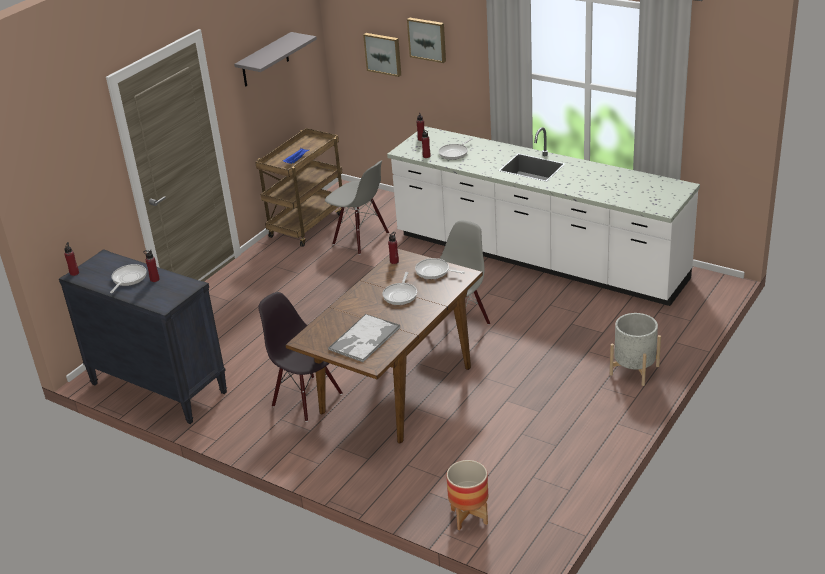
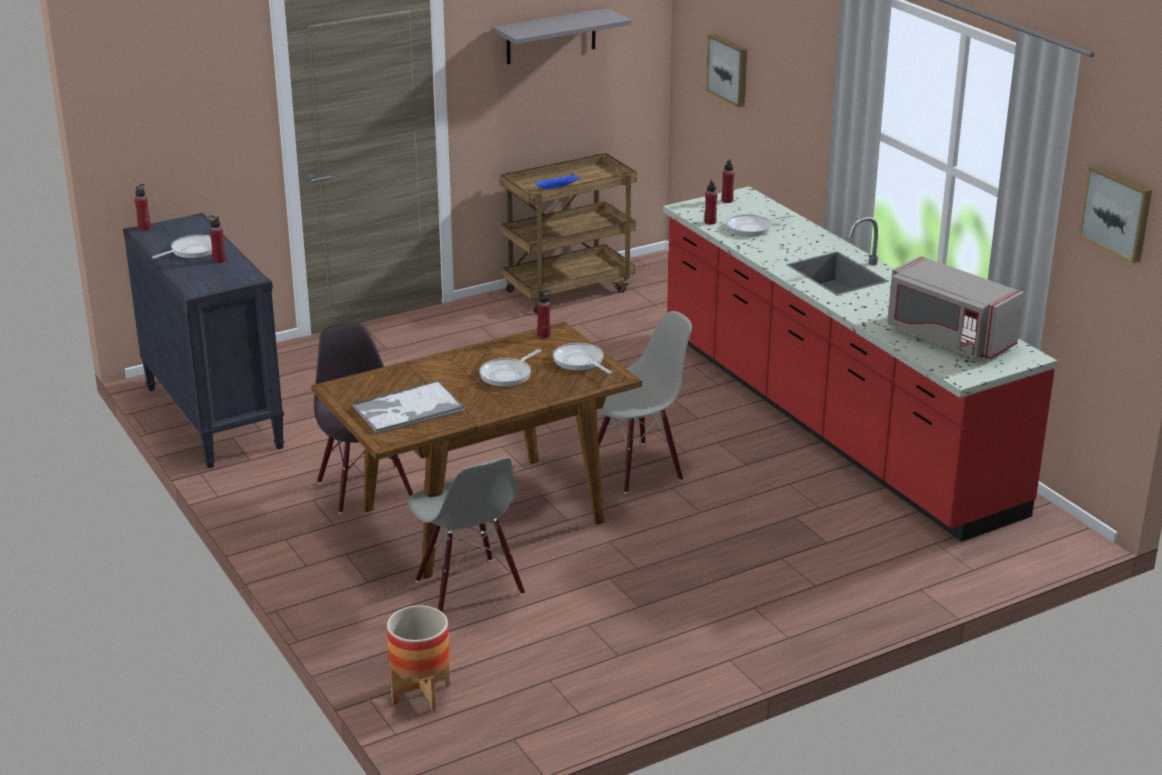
camera: 25 degrees right, 5 degrees down
(360, 239) = (617, 327): grey chair -> grey chair (468, 588)
(427, 39) = (778, 57): picture -> picture (1117, 213)
(537, 258) = (830, 422): white counter -> red counter
(632, 188) = (947, 337): none -> grey microwave
(634, 370) = (822, 603): grey planter -> none

